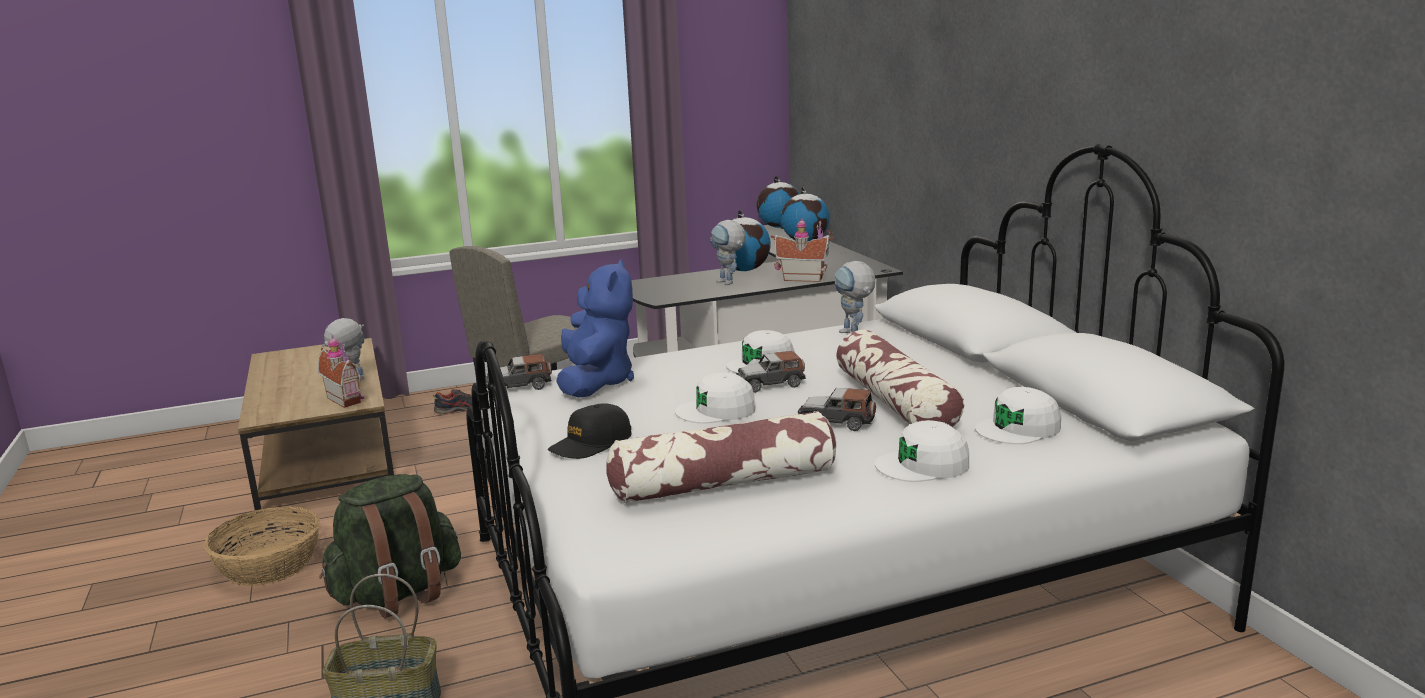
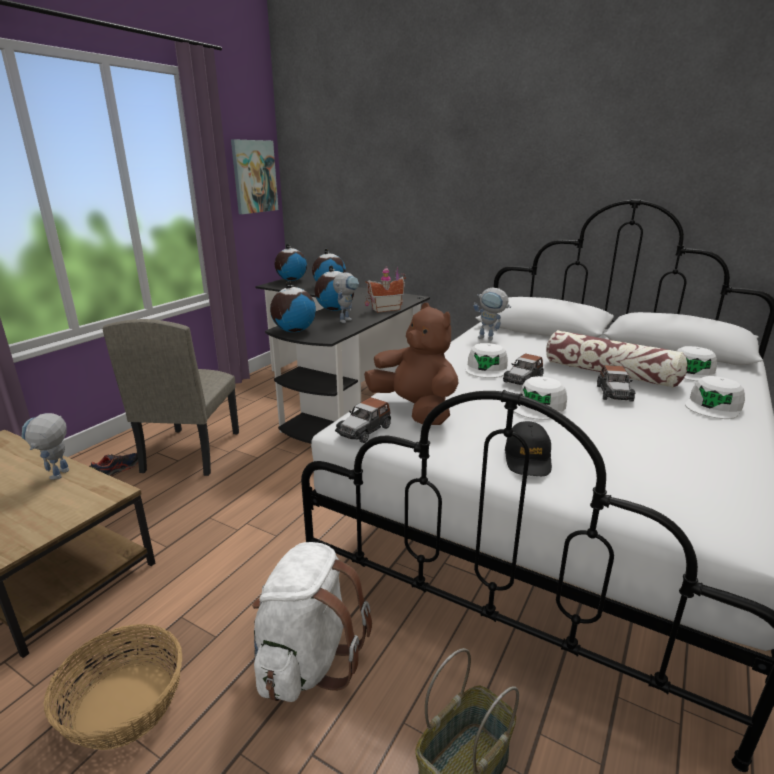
camera: 40 degrees left, 5 degrees up
(347, 399) = (86, 495): toy house -> none
(398, 594) = (308, 660): green backpack -> white backpack
(596, 382) = (415, 410): blue plush toy -> brown plush toy
(649, 286) = (294, 331): none -> globe
(723, 483) = (668, 456): pillow -> none
(729, 283) = (346, 320): toy robot -> toy robot turned 75 degrees counterclockwise
(739, 85) = (254, 176): none -> picture
(836, 421) = (614, 393): toy car -> toy car turned 60 degrees counterclockwise

